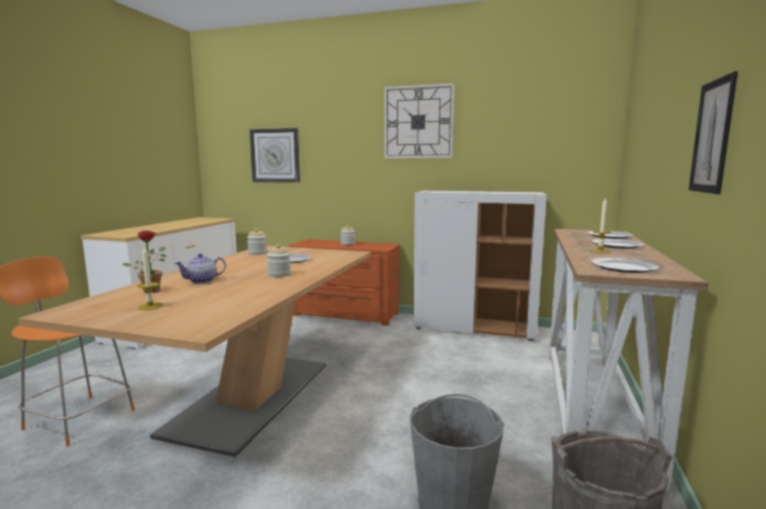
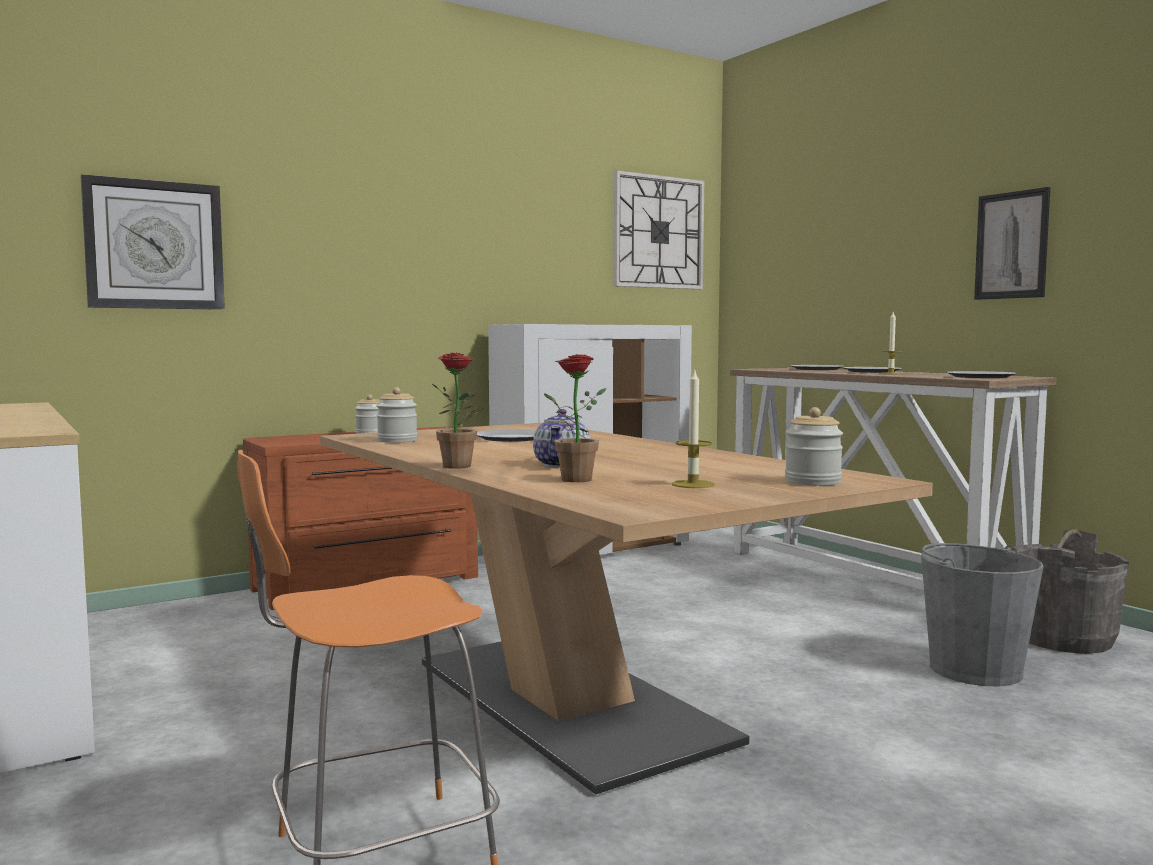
camera: 50 degrees left, 5 degrees down
(178, 273) = (460, 467): none -> potted plant
(279, 274) = (606, 447): jar -> jar (812, 482)
(418, 122) = (469, 203): wall clock -> wall clock (658, 232)

